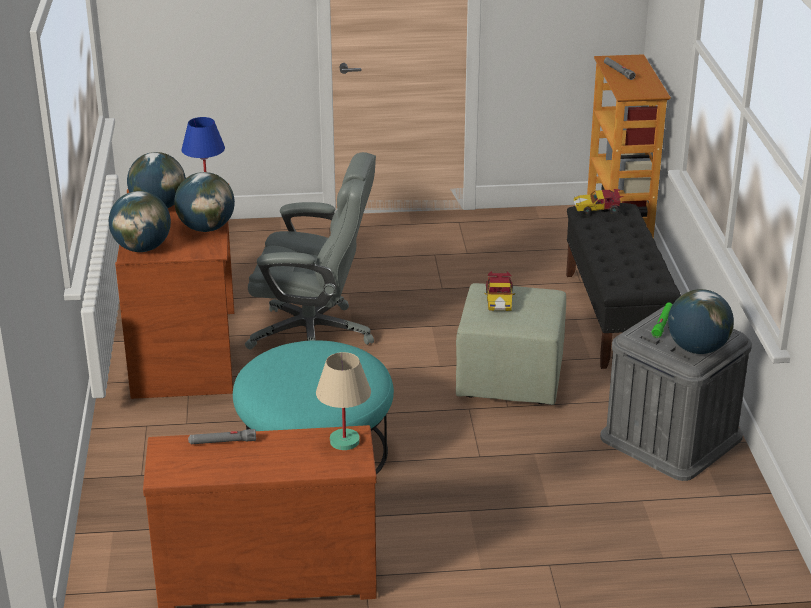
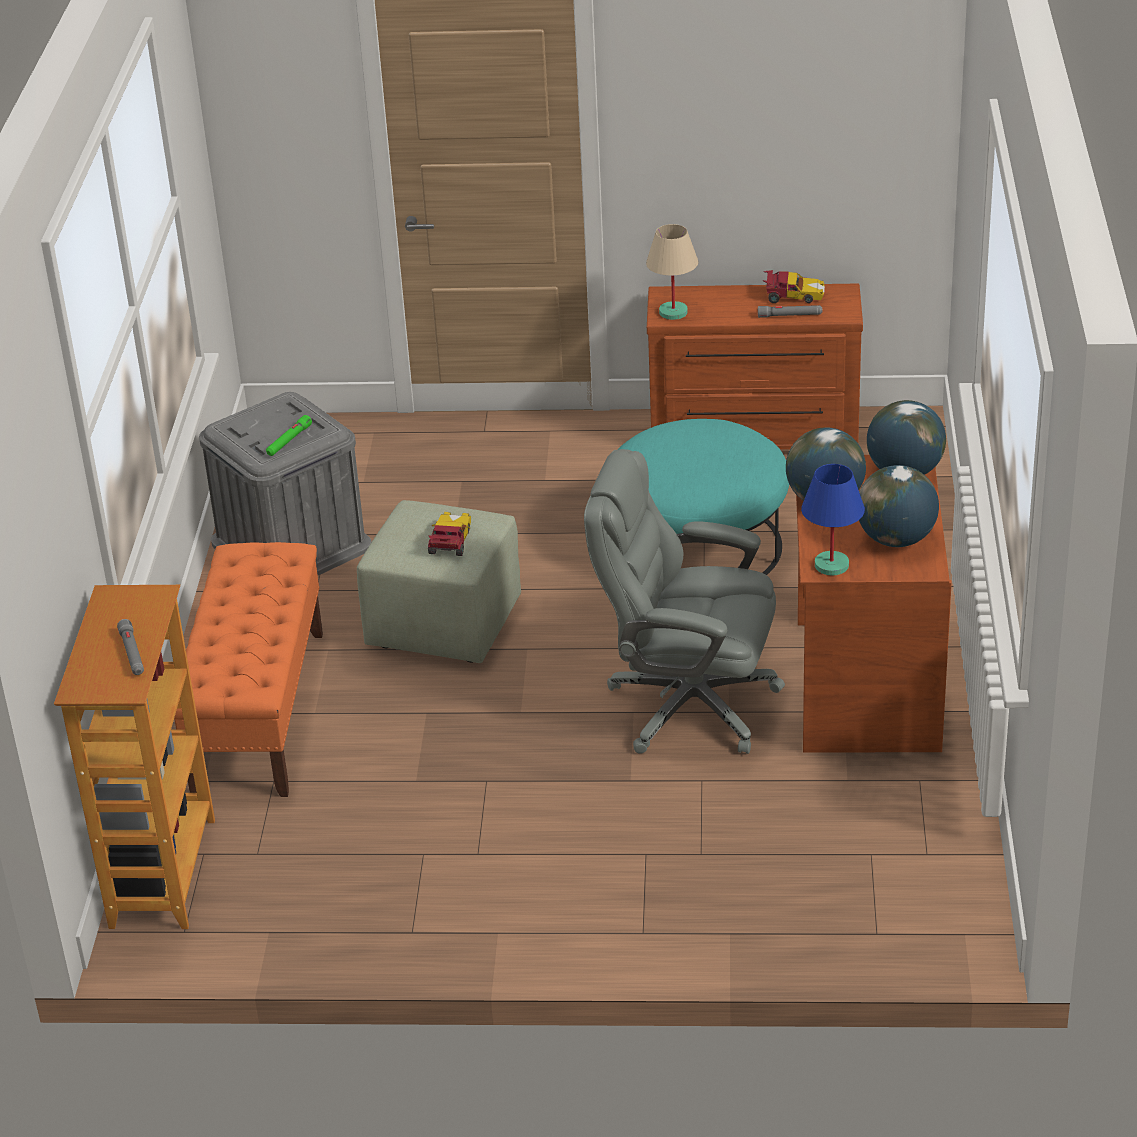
camera: 170 degrees left, 5 degrees up
(598, 208) = (238, 686): toy car -> toy car (792, 296)
(615, 318) = (259, 711): black bench -> orange bench
(697, 349) = (271, 410): globe -> none

